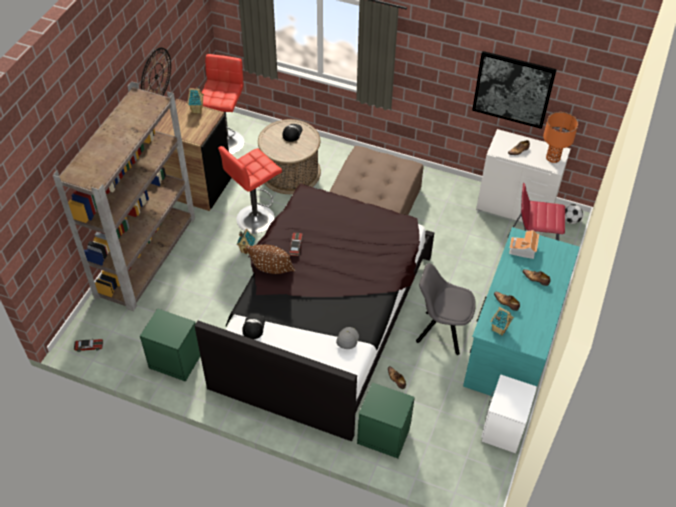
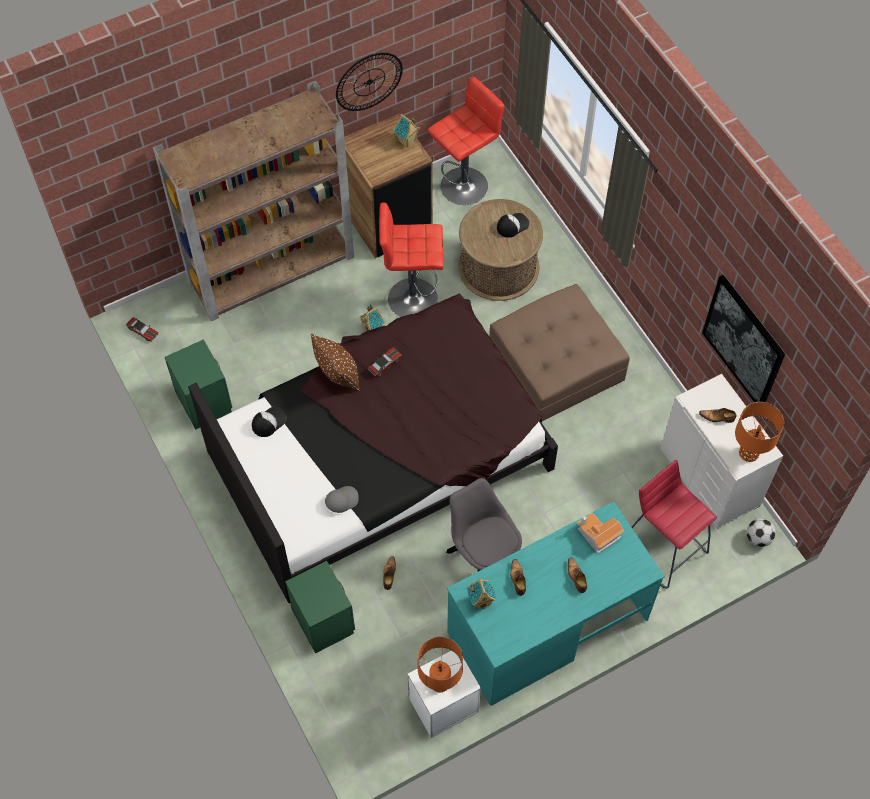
camera: 40 degrees right, 10 degrees up
(512, 401) = (440, 682): none -> orange table lamp

